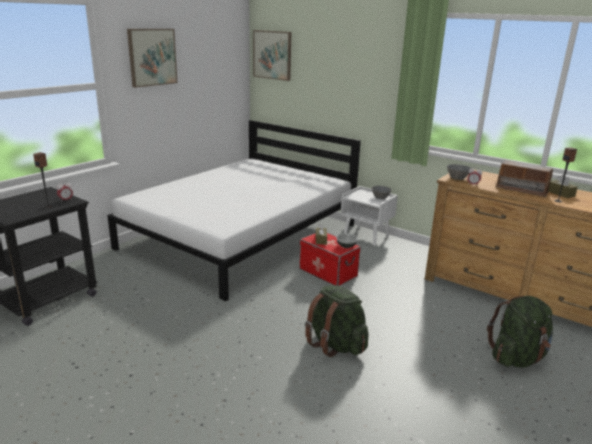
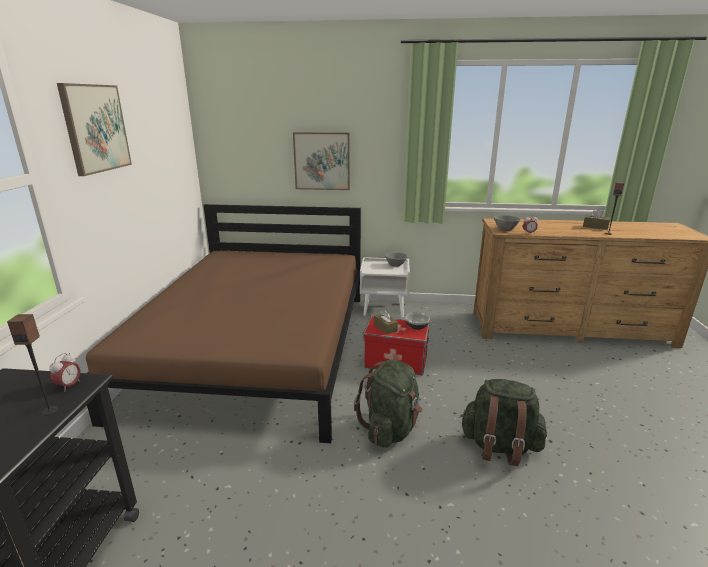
camera: 30 degrees left, 0 degrees up
(242, 236) = (259, 348): white bed -> brown bed
(272, 55) = (228, 120): picture -> picture (322, 161)
(517, 358) = (635, 390): green backpack -> green backpack (391, 429)
(521, 190) = (568, 230): radio -> none

